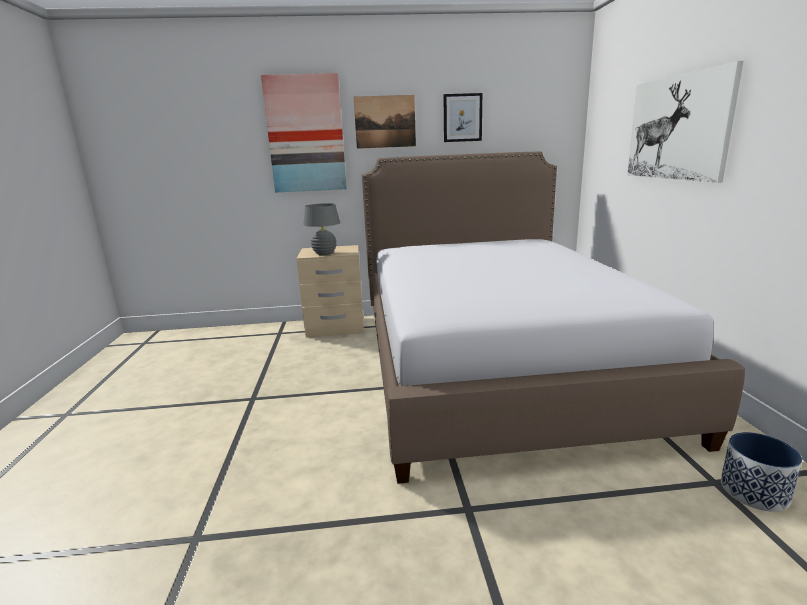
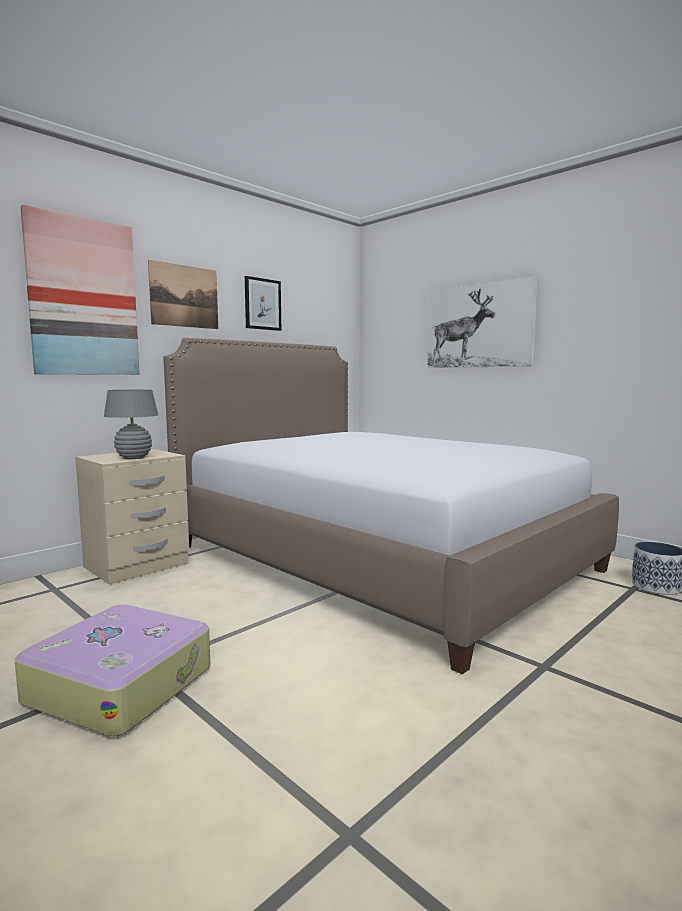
camera: 40 degrees left, 10 degrees down
(231, 404) = (121, 684): none -> suitcase

